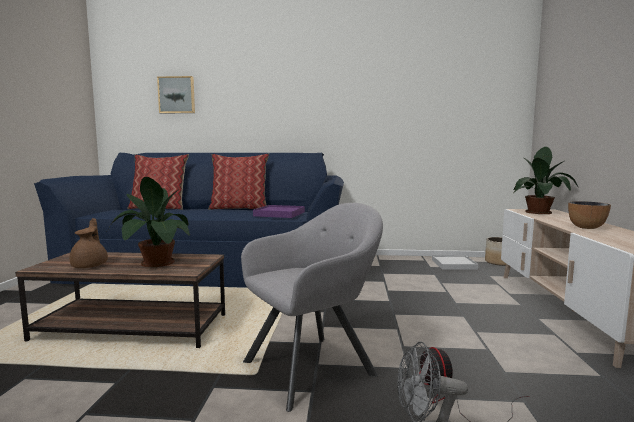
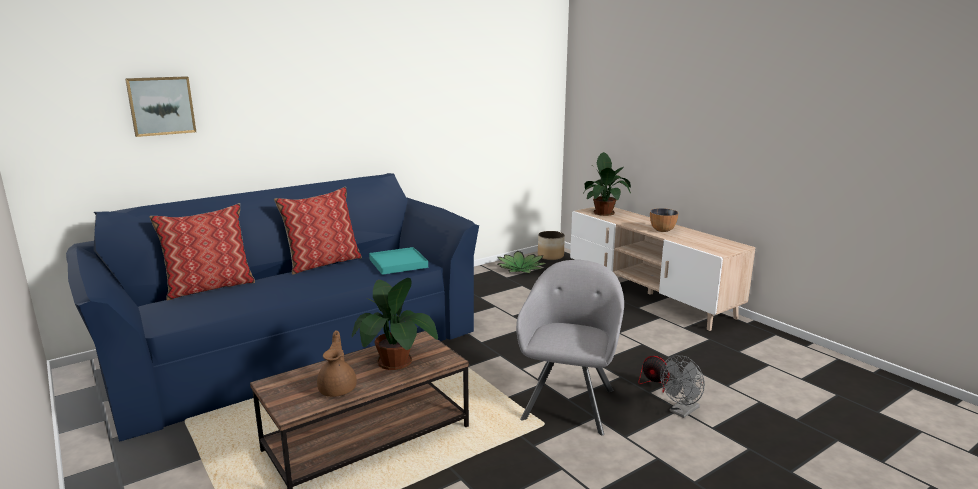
camera: 40 degrees left, 10 degrees up
(90, 265) = (338, 388): brown teapot -> brown teapot turned 45 degrees clockwise
(279, 214) = (398, 263): purple tray -> turquoise tray
(453, 264) = (521, 269): white tray -> potted plant

